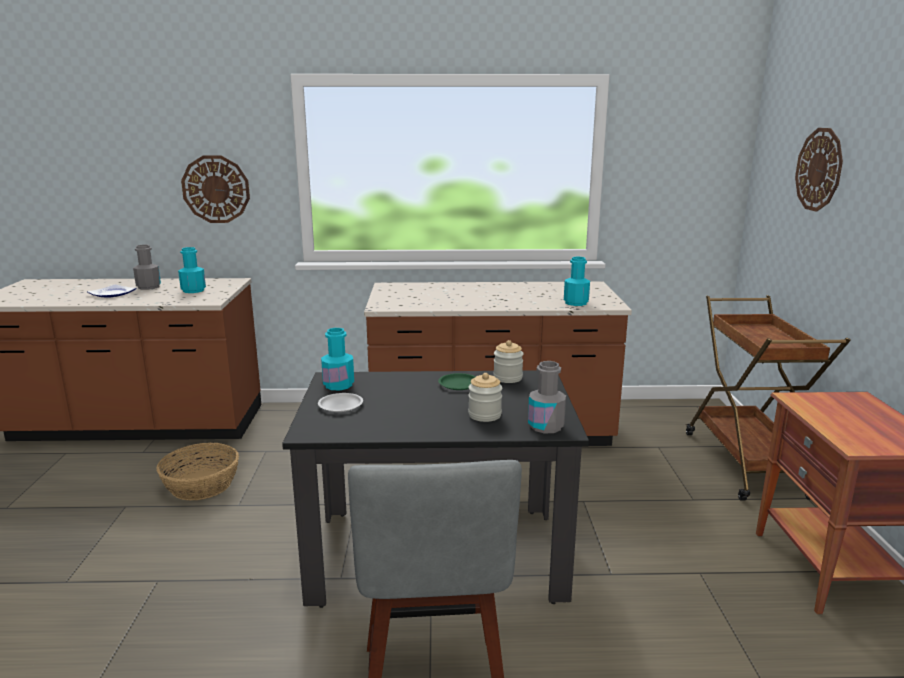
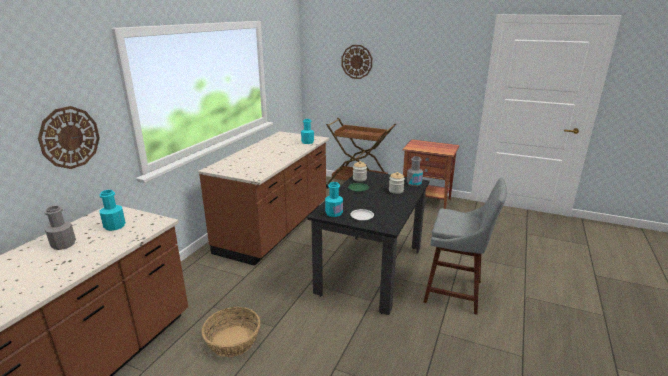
camera: 65 degrees left, 5 degrees up
(111, 294) = (57, 263): plate -> none

